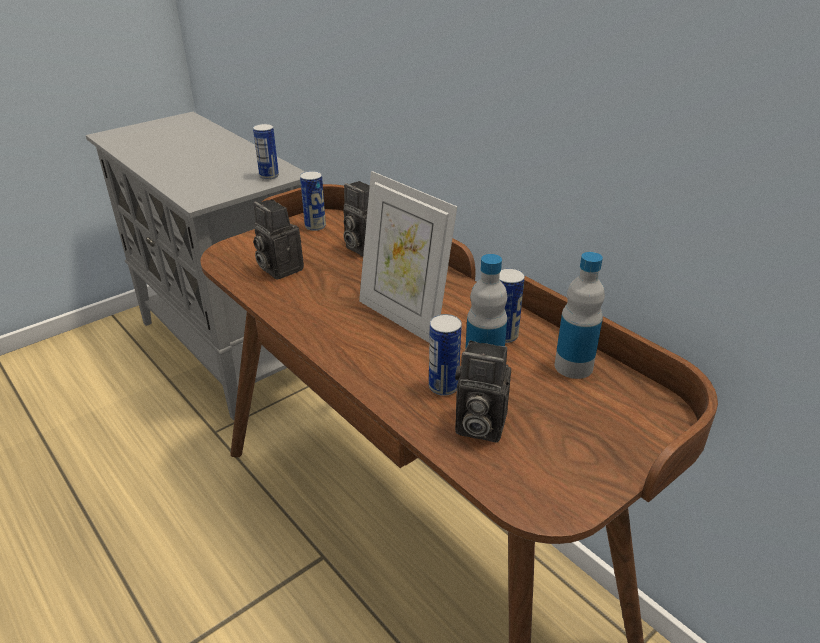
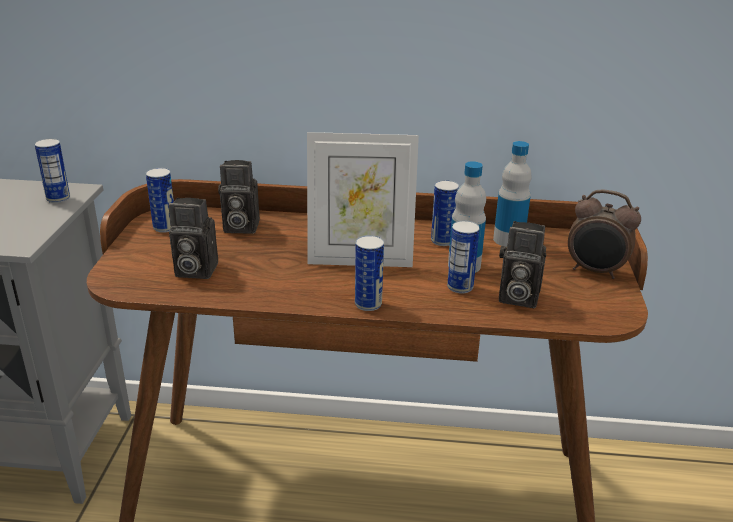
camera: 45 degrees left, 5 degrees down
(344, 359) = (368, 304): none -> can
(477, 426) = (516, 297): camera -> camera turned 45 degrees clockwise
(611, 449) = (595, 271): none -> alarm clock

